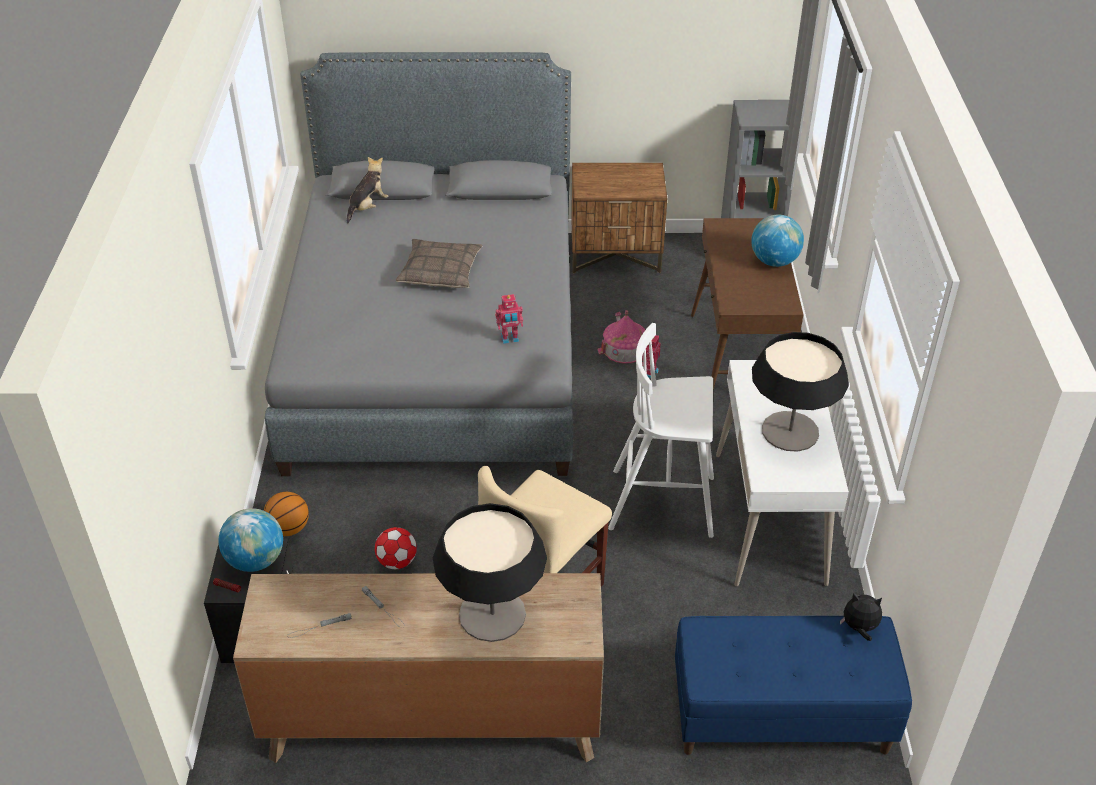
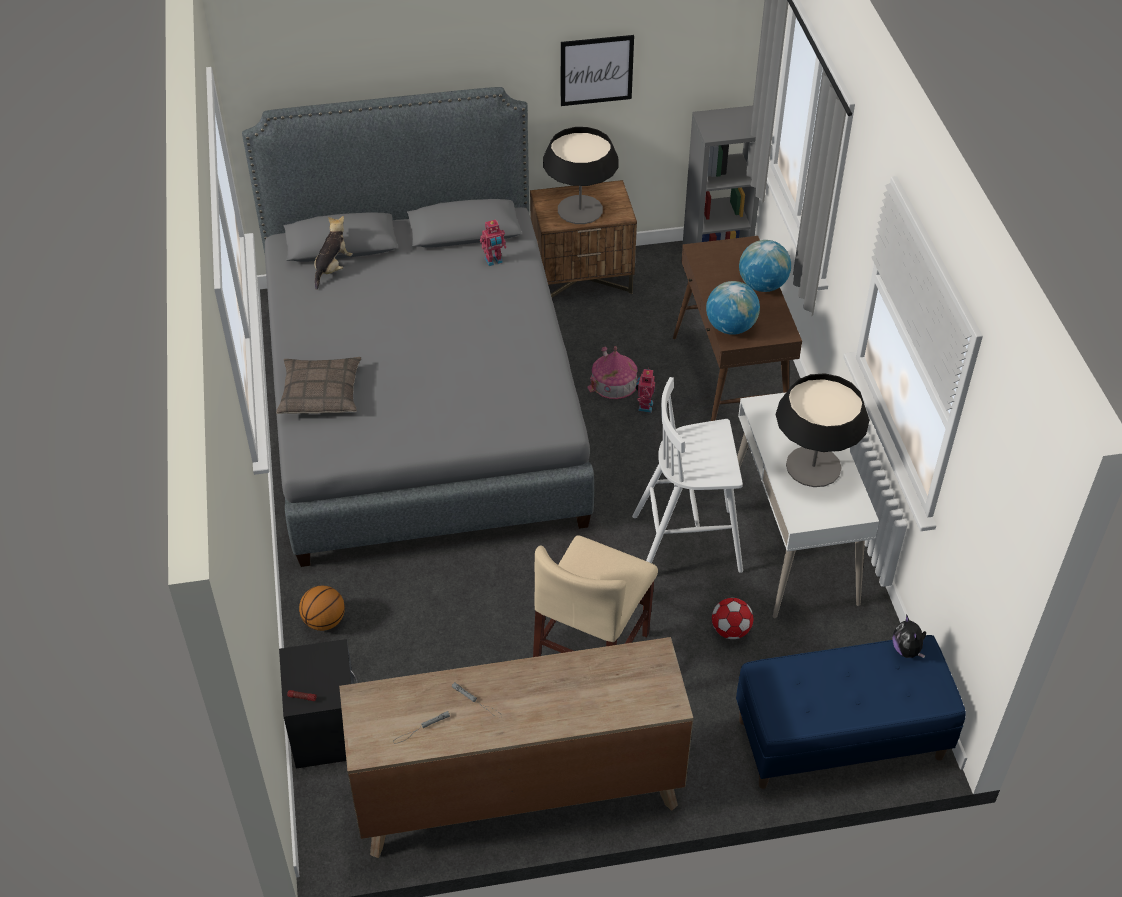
camera: 10 degrees left, 5 degrees up
(255, 560) = (322, 666): globe -> globe (730, 327)
(397, 561) = (442, 640): football -> football (730, 630)
(440, 271) = (428, 334): pillow -> pillow (320, 393)
(492, 614) = (581, 692): table lamp -> table lamp (580, 210)
(510, 339) = (518, 401): toy robot -> toy robot (494, 261)
(641, 47) = (596, 70): none -> picture
(859, 628) = (907, 650): plush toy -> plush toy turned 105 degrees counterclockwise

